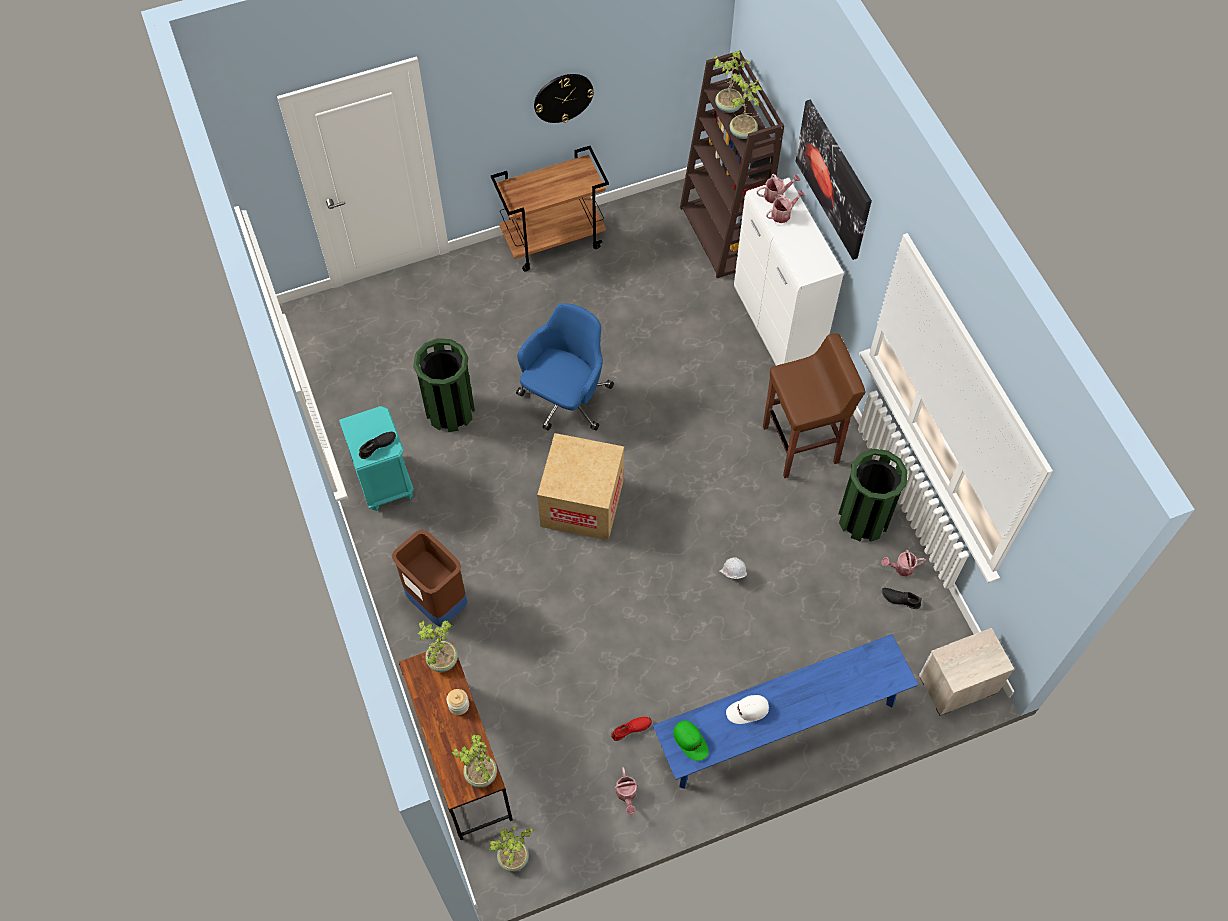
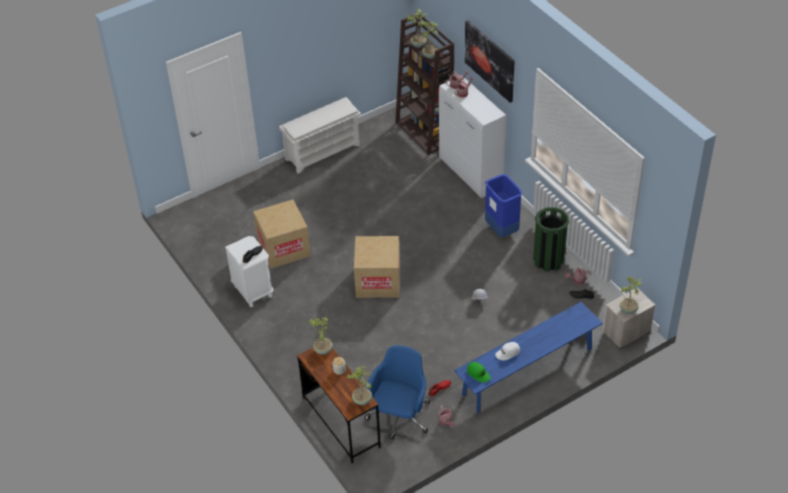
camera: 10 degrees left, 15 degrees down
(384, 482) = (253, 291): turquoise nightstand -> white nightstand
(437, 603) = (303, 347): brown trash can -> none
(450, 410) = (283, 248): green trash can -> cardboard box
(514, 858) = (387, 466): potted plant -> potted plant (629, 310)
(554, 240) = (323, 151): brown cart -> white shoe rack
(563, 97) = (321, 54): wall clock -> none
(565, 400) = (353, 231): blue office chair -> blue office chair (399, 417)
(802, 444) = (502, 229): brown stool -> blue trash can

